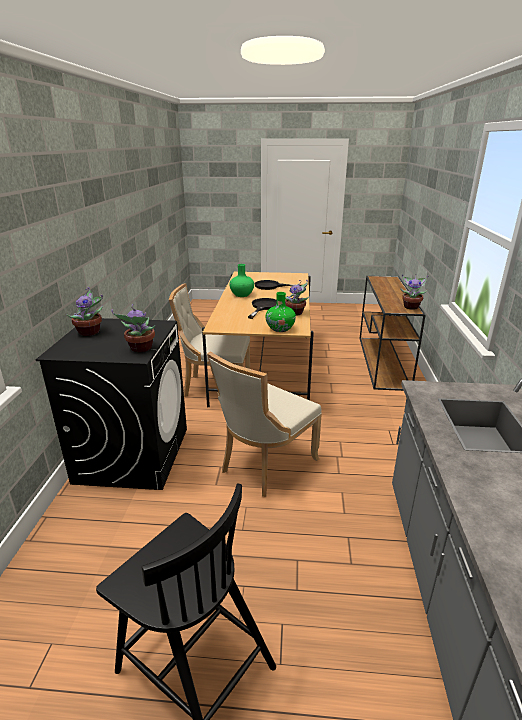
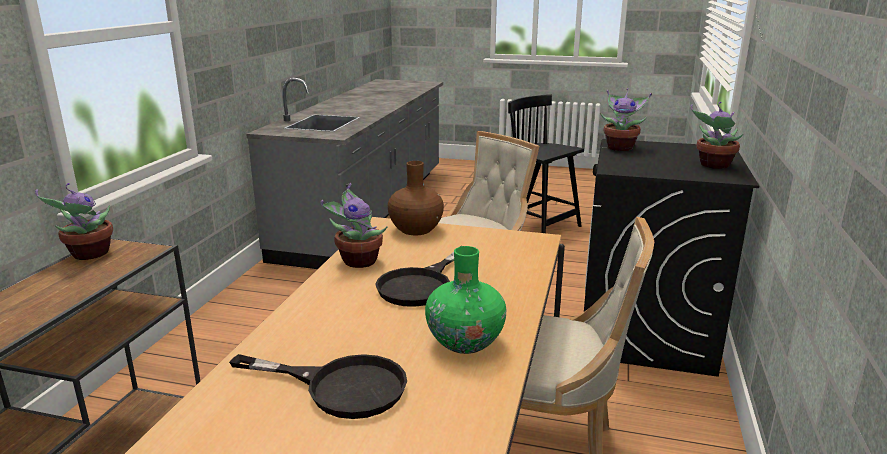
camera: 170 degrees left, 5 degrees down
(280, 329) = (415, 229): green vase -> brown vase

